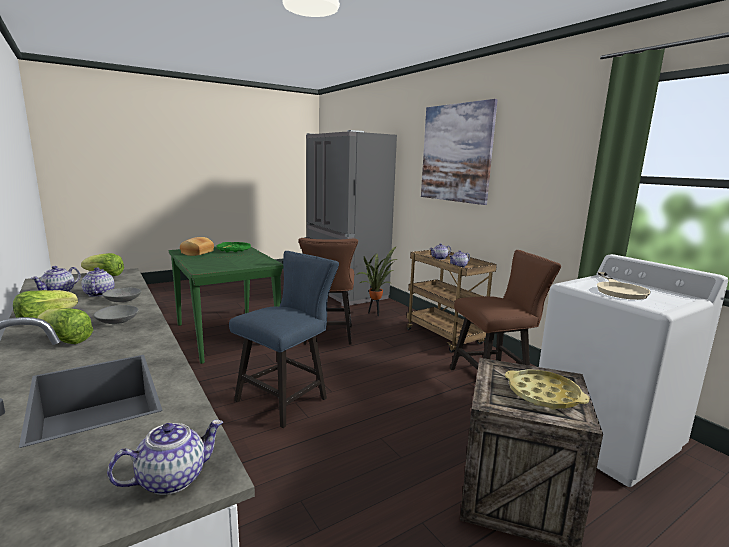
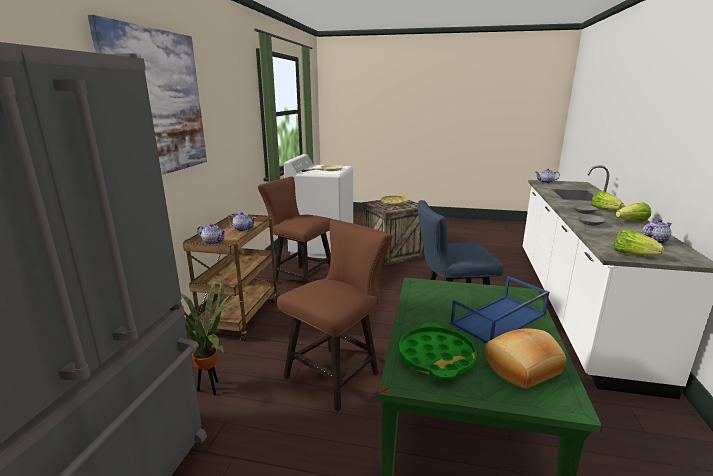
camera: 135 degrees left, 5 degrees up
(99, 294) = (615, 233): teapot -> none
(212, 260) = (499, 319): none -> blue tray

